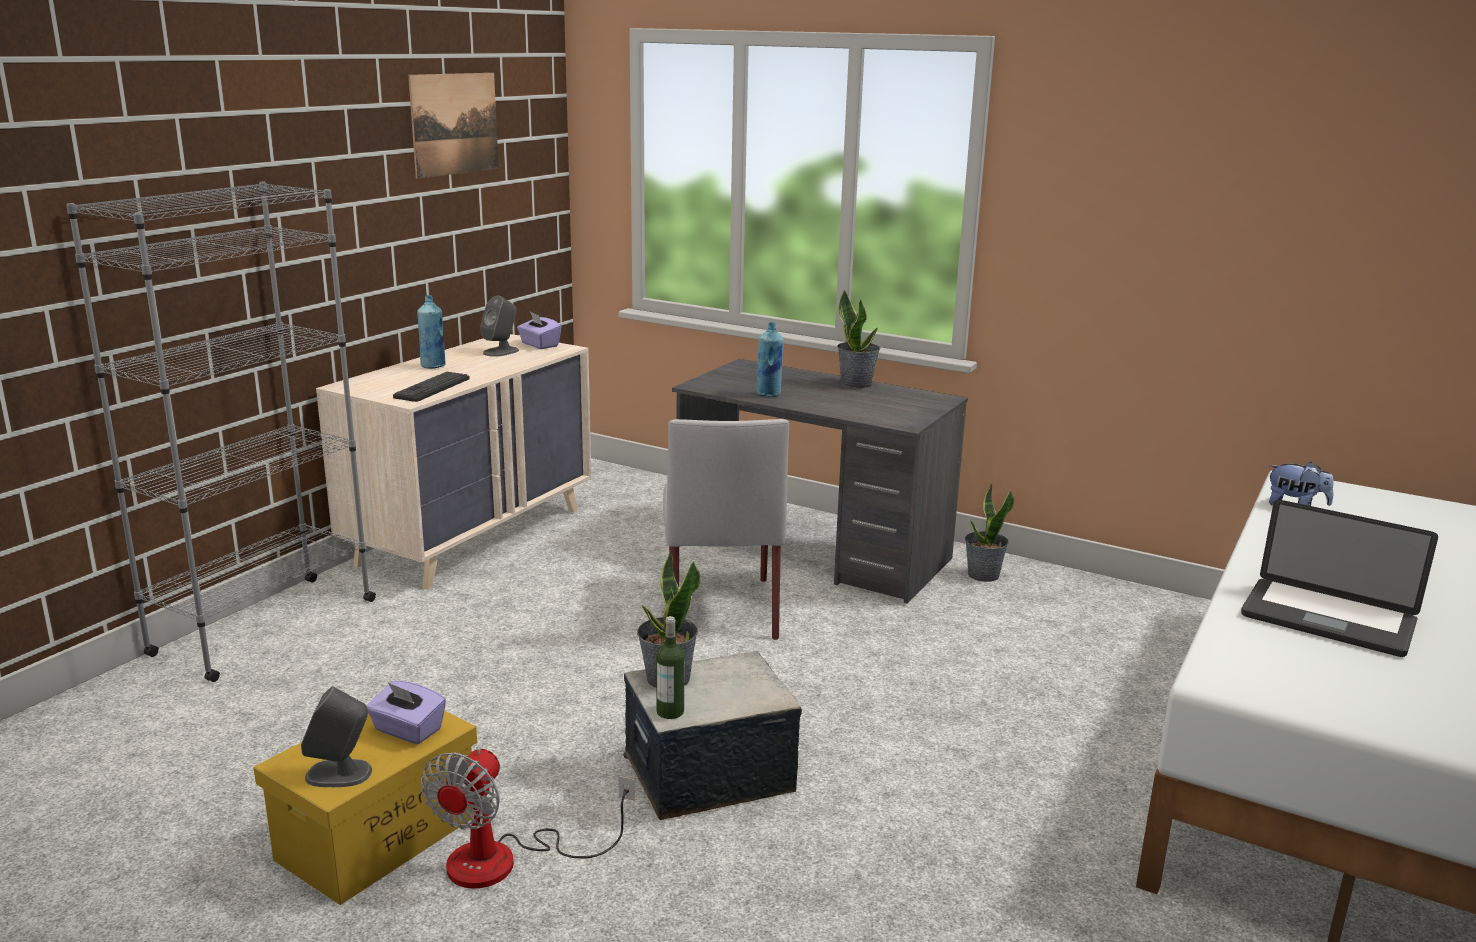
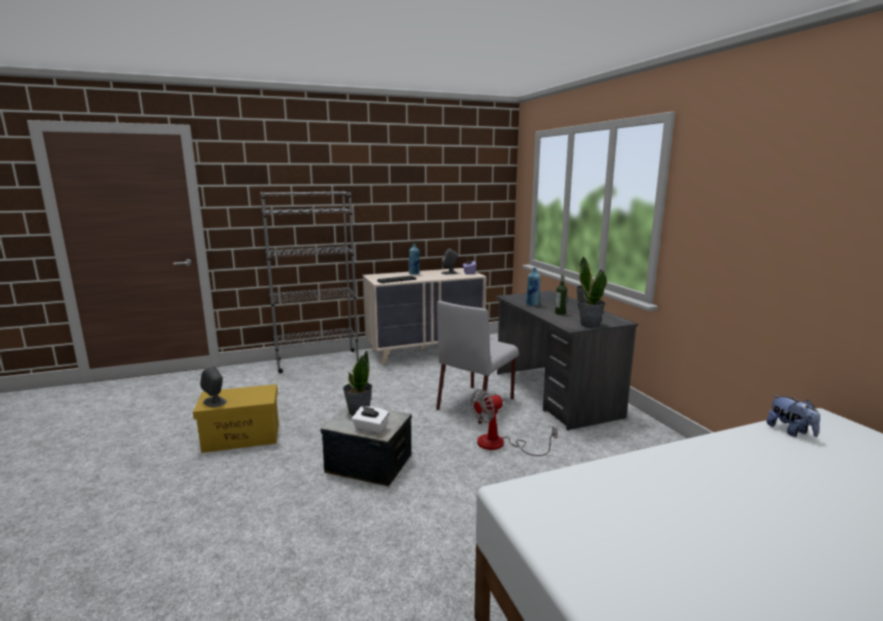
camera: 40 degrees right, 5 degrees down
(407, 730) = (254, 396): purple tissue box -> none
(455, 124) = (446, 174): picture -> none
(506, 860) = (260, 462): fan -> fan (500, 444)
(670, 712) = (337, 423): bottle -> bottle (560, 313)
(741, 698) = (370, 428): none -> white tissue box
(983, 575) = (633, 431): potted plant -> potted plant (589, 324)
(1327, 619) = (667, 497): laptop -> none

